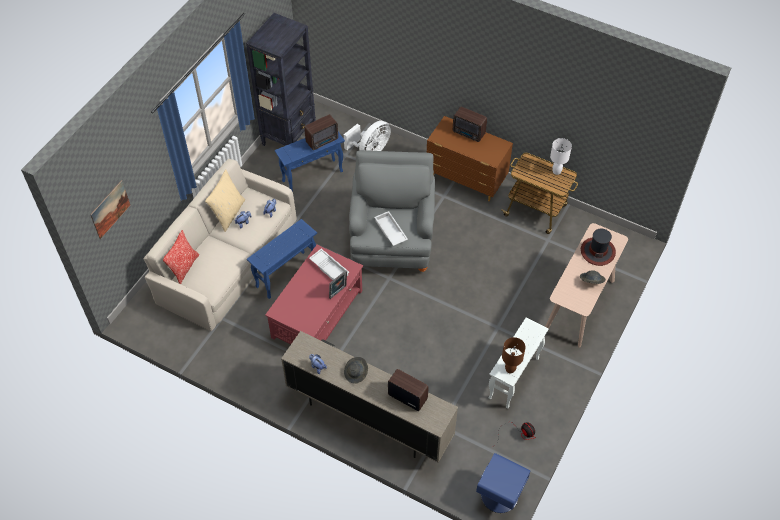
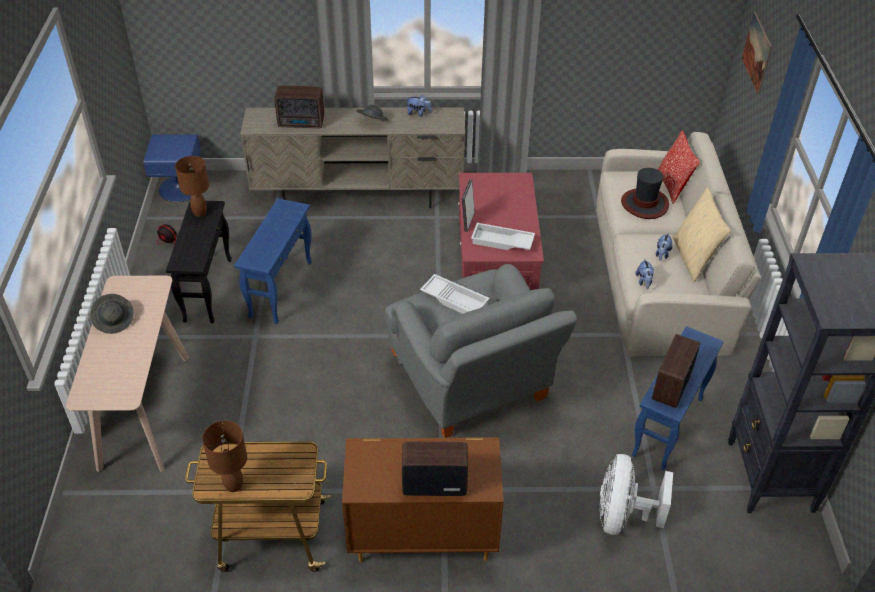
camera: 150 degrees right, 10 degrees down
(286, 275) = (572, 285): blue side table -> blue side table (281, 289)
(514, 378) = (208, 290): white side table -> black side table
(556, 171) = (234, 486): white table lamp -> brown table lamp
(597, 251) = (115, 366): hat -> hat (645, 204)

